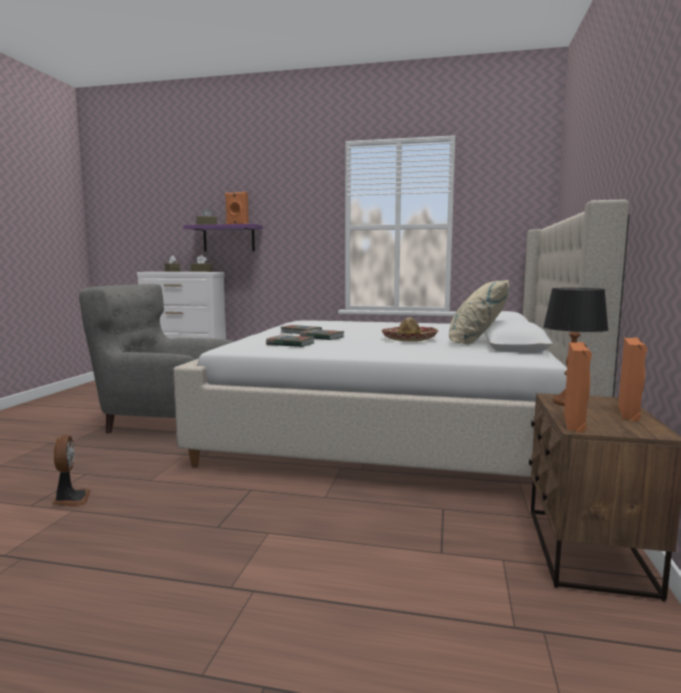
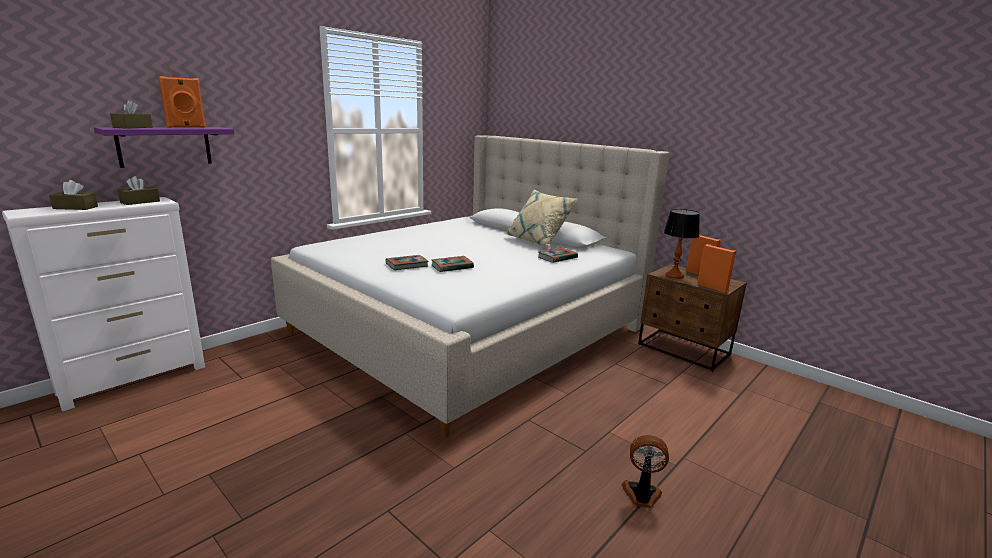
camera: 60 degrees left, 10 degrees up
(71, 499) = (458, 529): fan -> fan (641, 495)
(166, 422) = (272, 424): grey armchair -> none
(290, 344) = (473, 282): book -> book (557, 257)
(409, 339) = (503, 250): hat -> none

